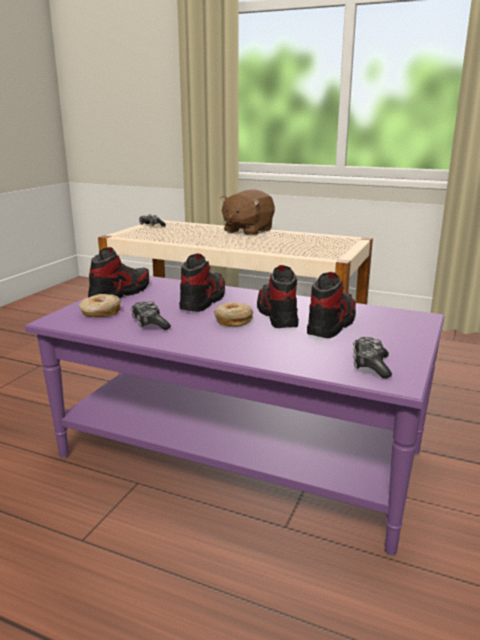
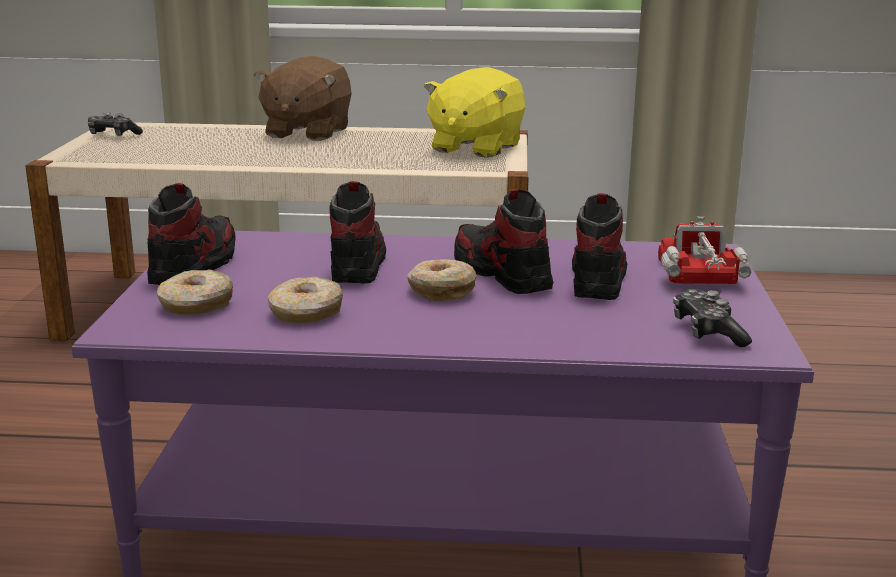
camera: 20 degrees left, 0 degrees up
(150, 323) = (306, 313): game controller -> donut
(331, 245) = (475, 148): none -> yellow plush toy
(397, 332) = (700, 279): none -> toy truck

